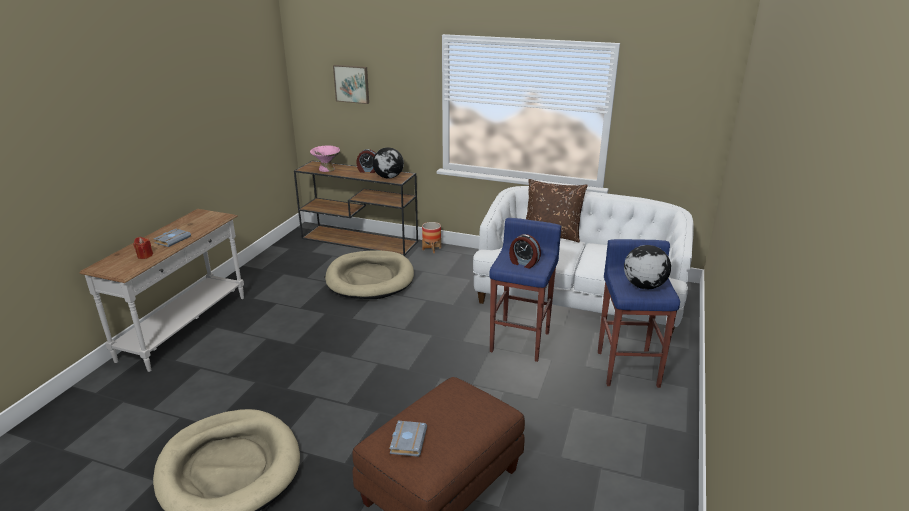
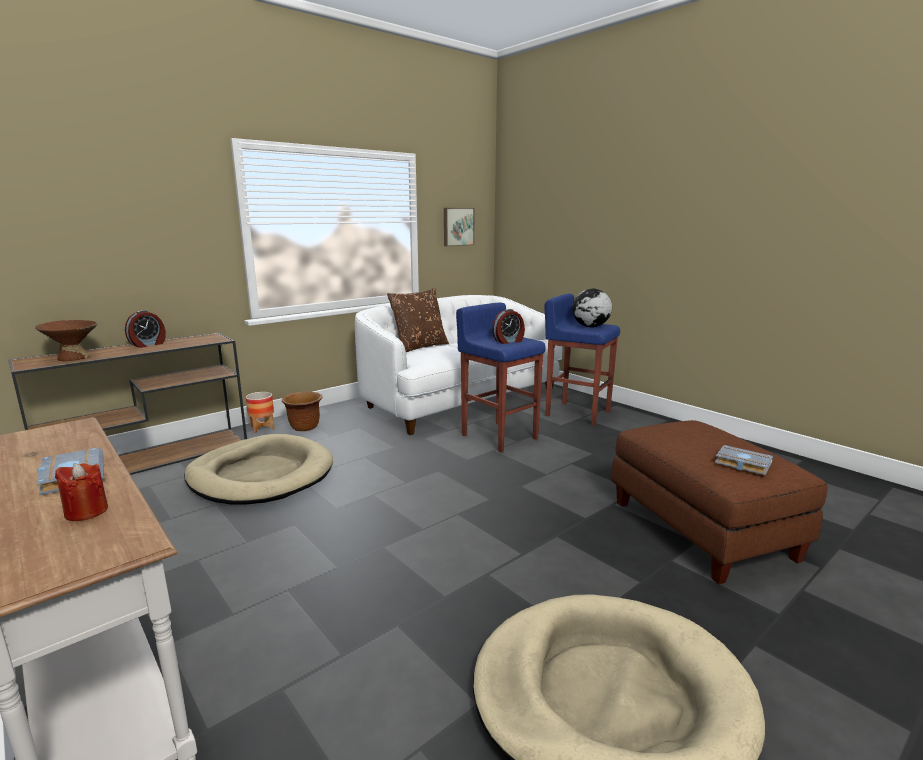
camera: 60 degrees left, 10 degrees down
(327, 169) = (73, 357): pink bowl -> brown bowl
(352, 84) = (83, 214): picture -> picture (458, 226)
(389, 177) = (198, 341): globe -> none
(448, 261) = (304, 427): none -> brown planter

